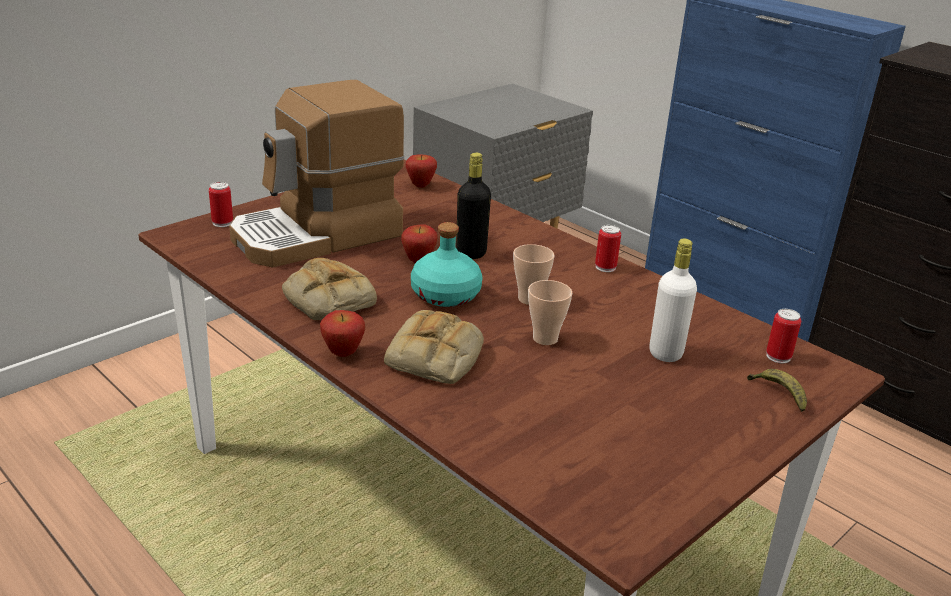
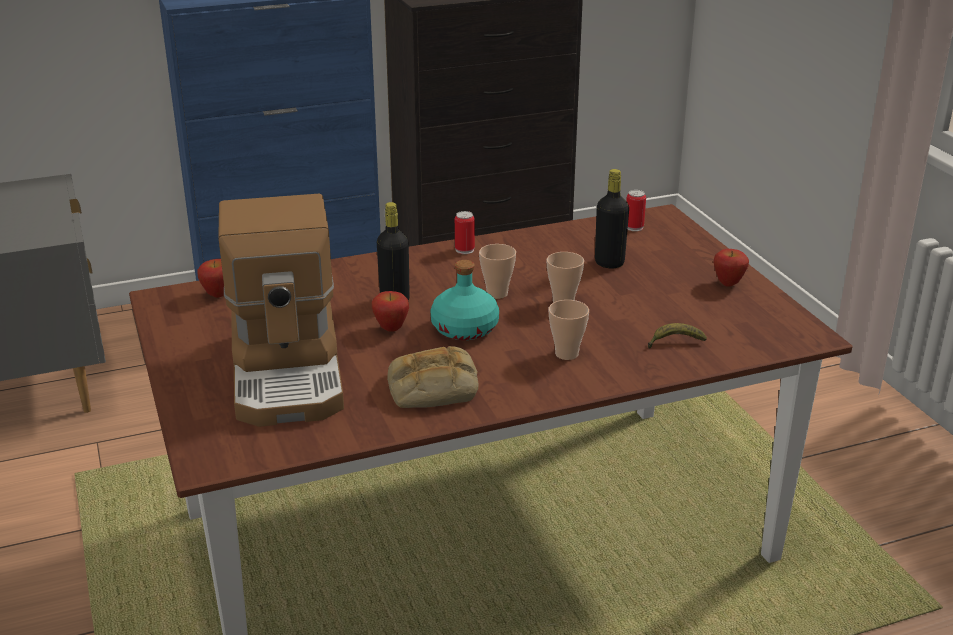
camera: 65 degrees left, 0 degrees up
(222, 223) = (204, 427): can -> none
(343, 354) = (537, 395): apple -> apple (728, 284)
(436, 357) = (566, 354): bread -> cup
(665, 353) = (609, 263): white bottle -> black bottle
(778, 394) = (679, 241): banana -> banana (674, 342)

